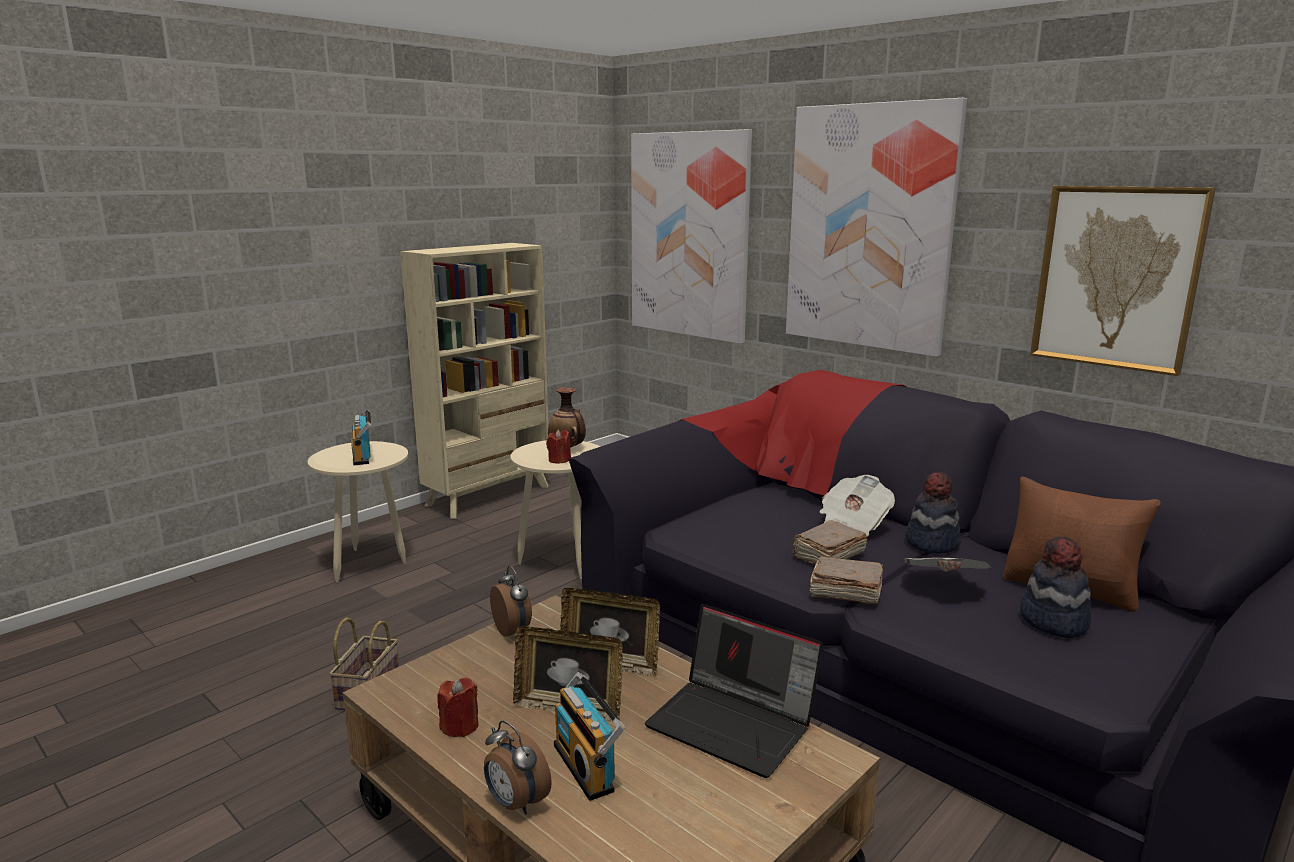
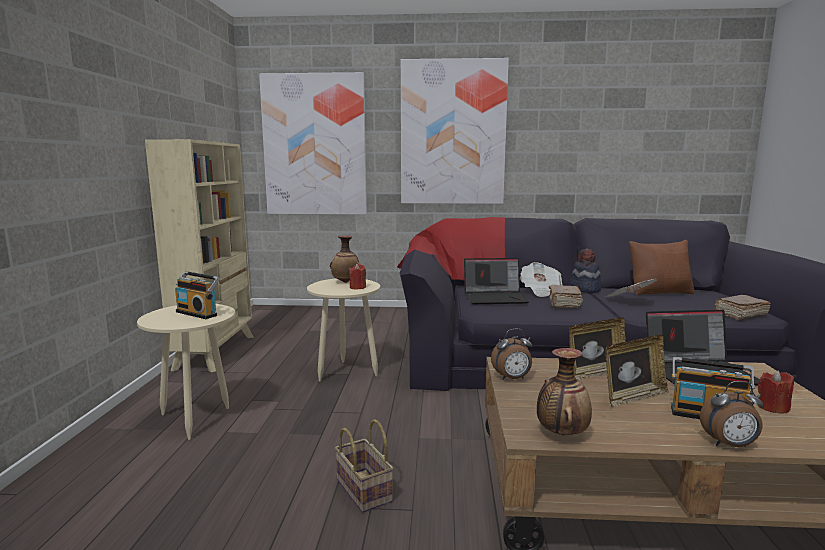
camera: 40 degrees left, 5 degrees down
(410, 704) = (561, 434): none -> vase
(460, 726) = (614, 429): red candle -> red candle (772, 408)
(513, 630) = (512, 378): alarm clock -> alarm clock turned 150 degrees clockwise
(754, 518) = (495, 298): none -> laptop
(844, 592) = (607, 313): brown book -> brown book (739, 315)
(1053, 621) = (685, 302): hat -> none
(1116, 277) = (591, 151): picture -> none

